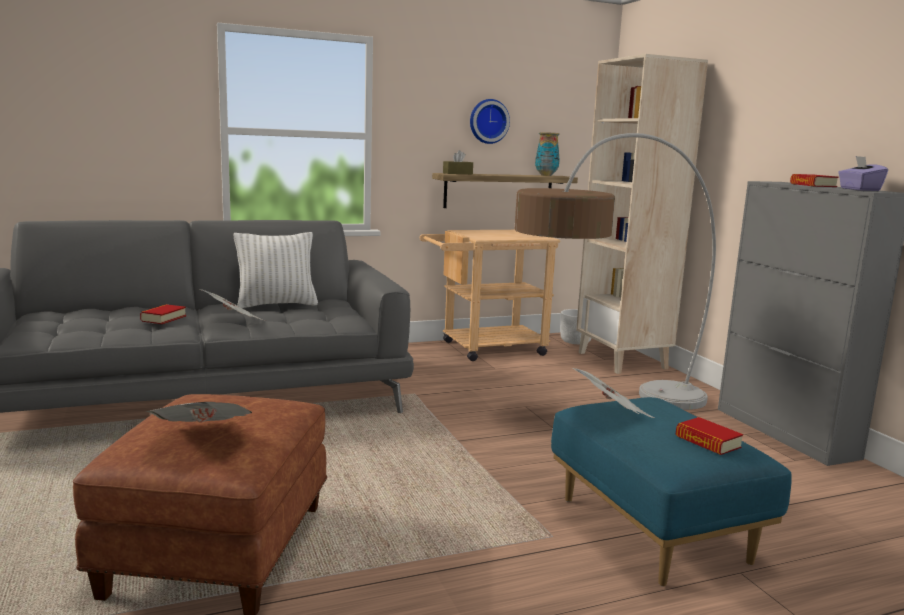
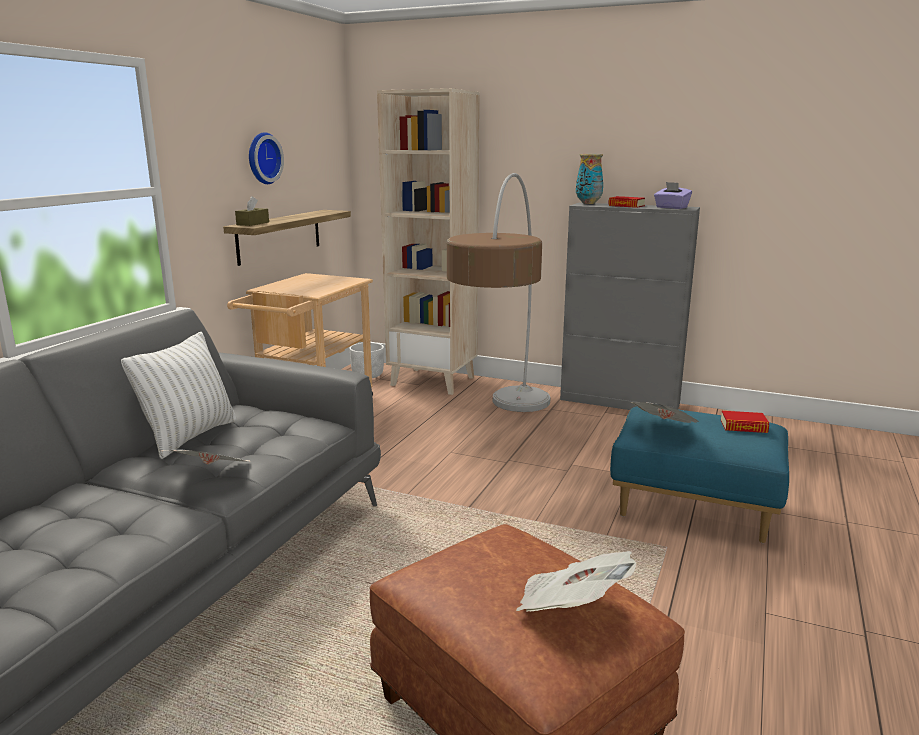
camera: 45 degrees left, 5 degrees up
(163, 318) = (115, 510): book -> none
(546, 175) = (318, 212): vase -> vase (588, 203)

